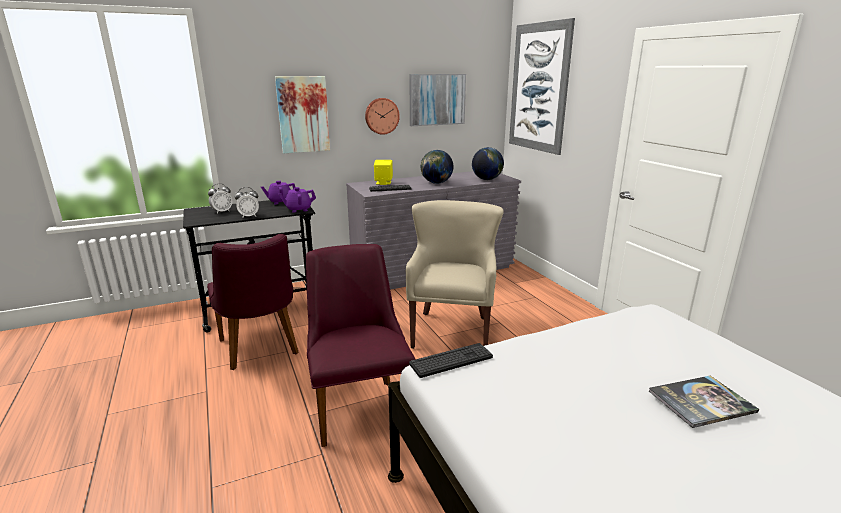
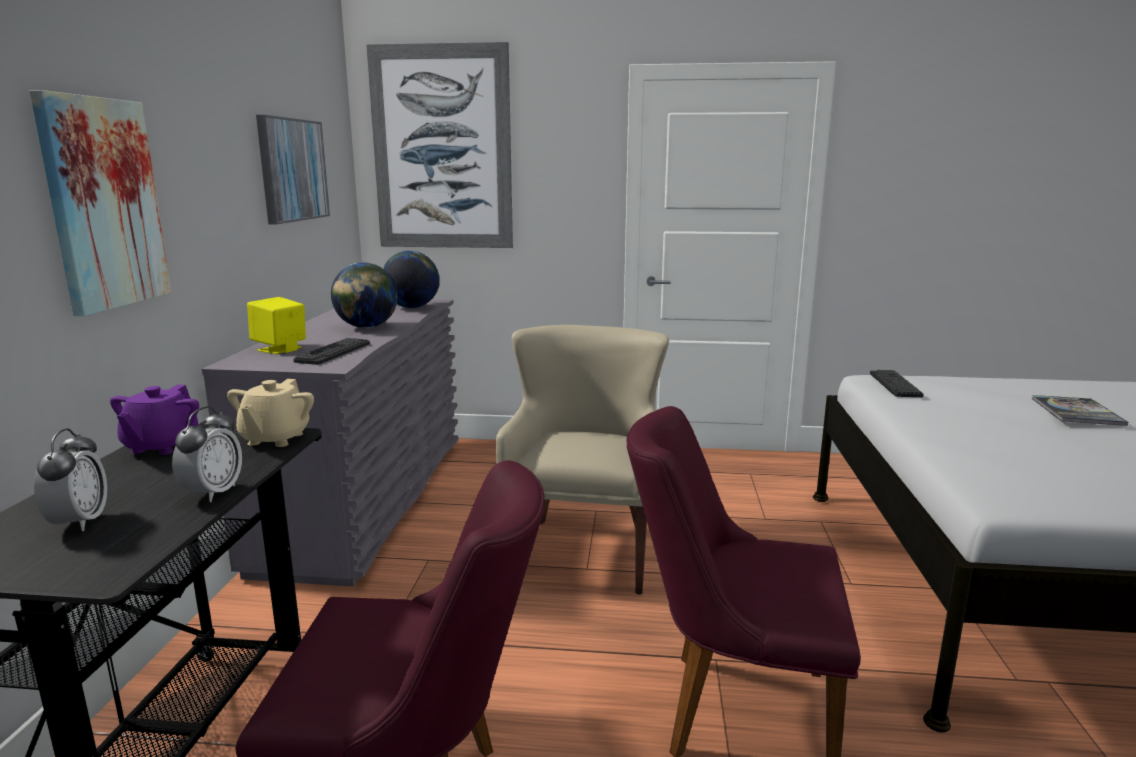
camera: 60 degrees left, 5 degrees down
(298, 209) = (275, 438): purple teapot -> beige teapot
(381, 116) = (231, 204): wall clock -> none
(451, 360) = (984, 486): keyboard -> keyboard (895, 384)
(452, 331) = (583, 553): beige armchair -> beige armchair turned 60 degrees clockwise

